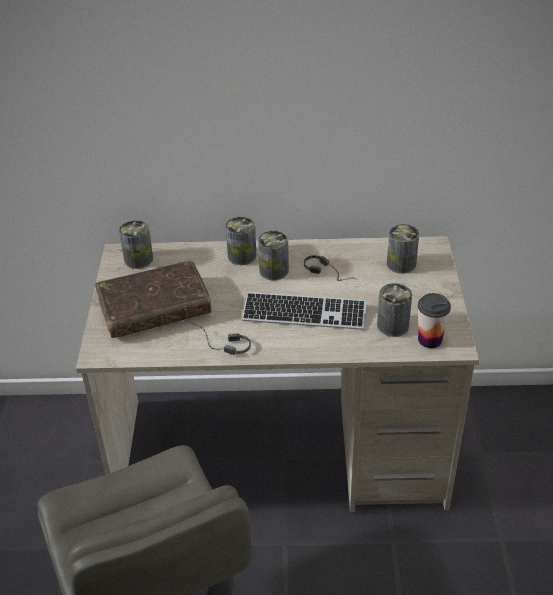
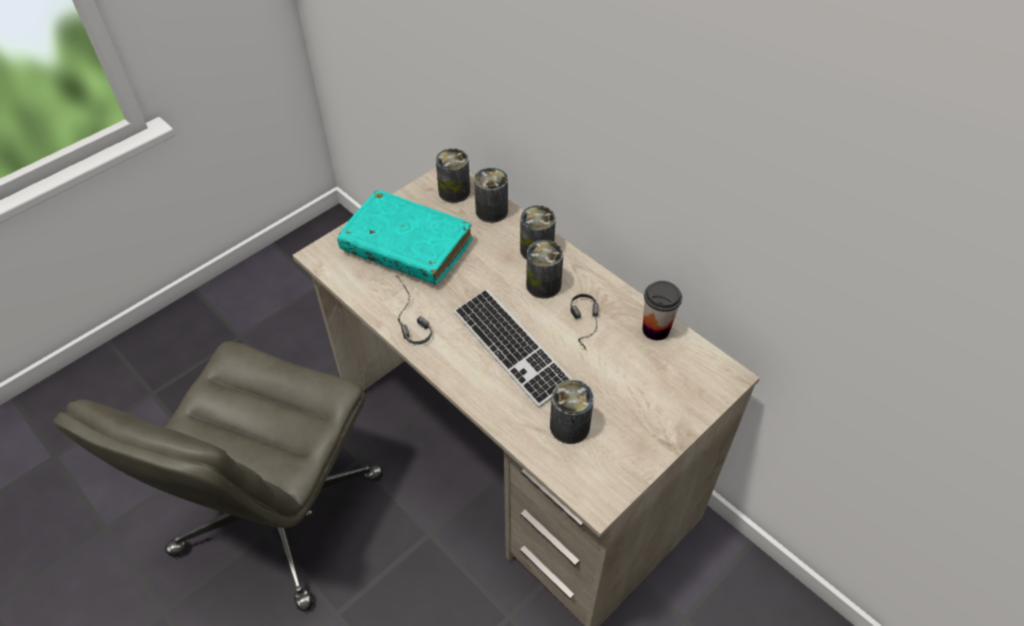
camera: 45 degrees right, 10 degrees up
(154, 308) = (407, 247): brown book -> turquoise book
(401, 264) = (667, 370): can -> can (491, 211)
(430, 340) = (583, 471): cup -> cup (655, 329)

